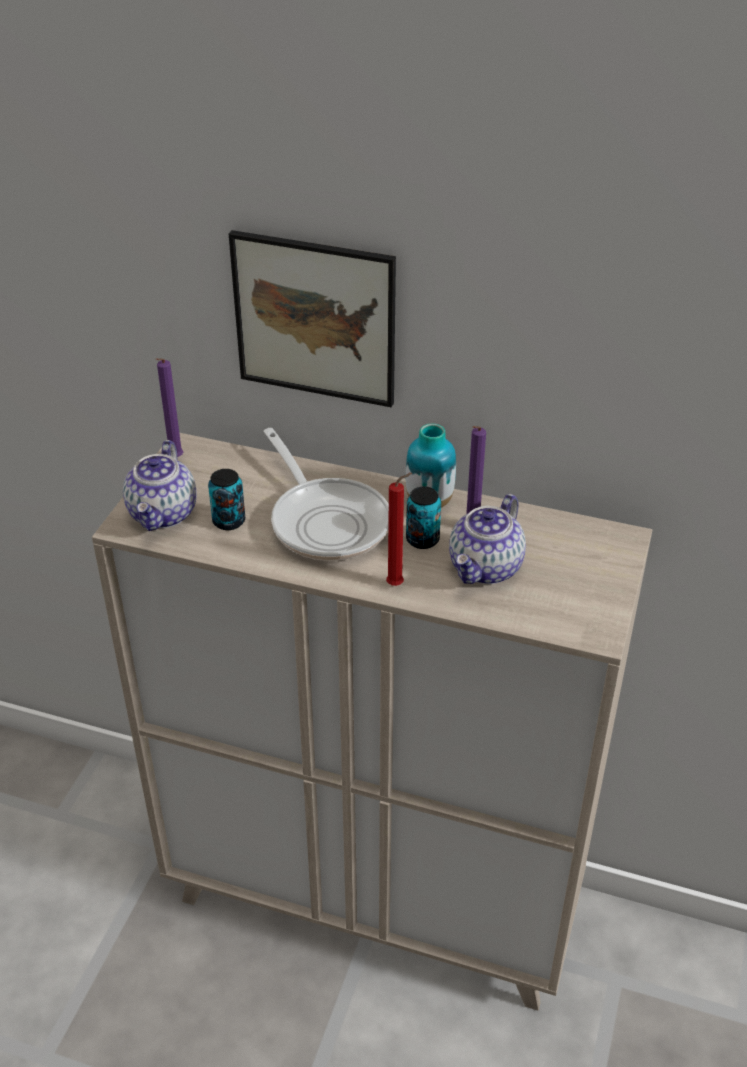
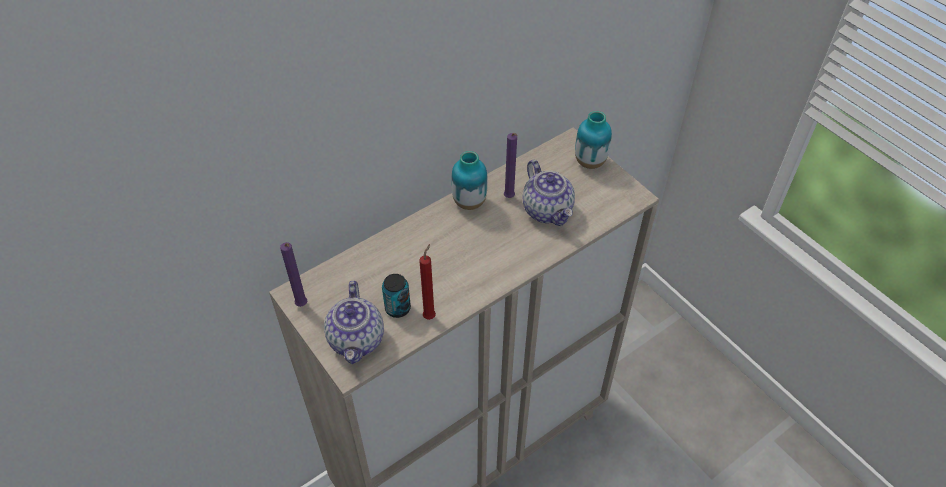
camera: 55 degrees left, 10 degrees up
(164, 514) = (357, 340): teapot -> teapot turned 45 degrees clockwise
(315, 319) = (357, 140): picture -> none
(326, 521) = (442, 259): frying pan -> none
(397, 585) = (529, 257): red candle -> red candle (430, 315)
(422, 539) = (499, 224): can -> none
(608, 568) = (590, 162): none -> vase

